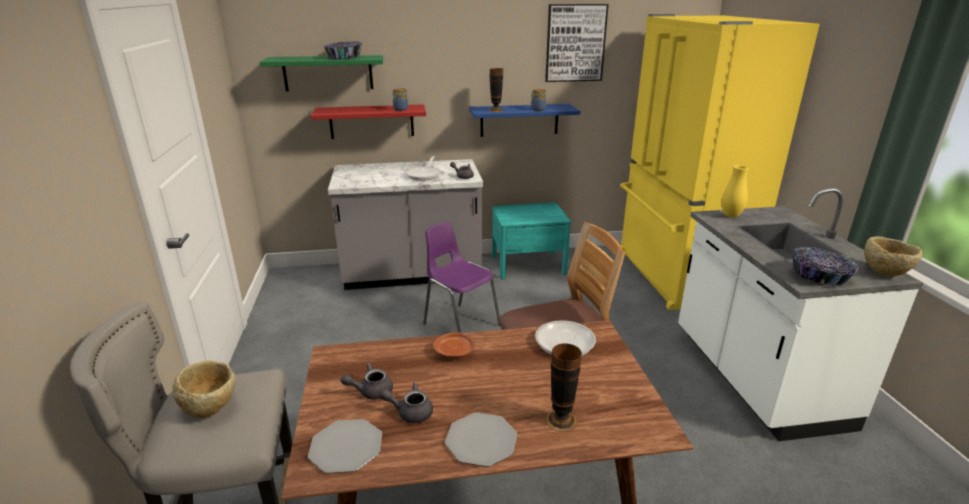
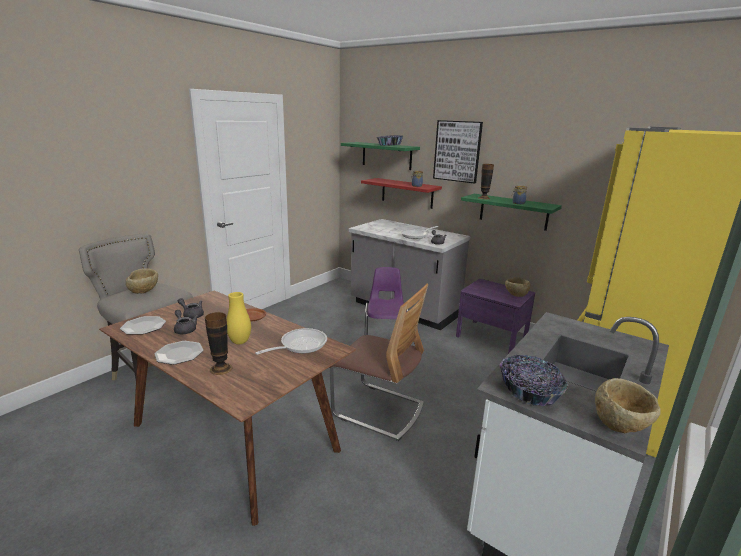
camera: 45 degrees right, 5 degrees down
(519, 120) = (513, 212): blue shelf -> green shelf
(528, 264) = (491, 336): turquoise nightstand -> purple nightstand
(549, 211) = (516, 295): none -> beige bowl
(575, 43) = (573, 150): picture -> picture (457, 151)
(730, 215) = (577, 327): yellow vase -> yellow vase (240, 342)

